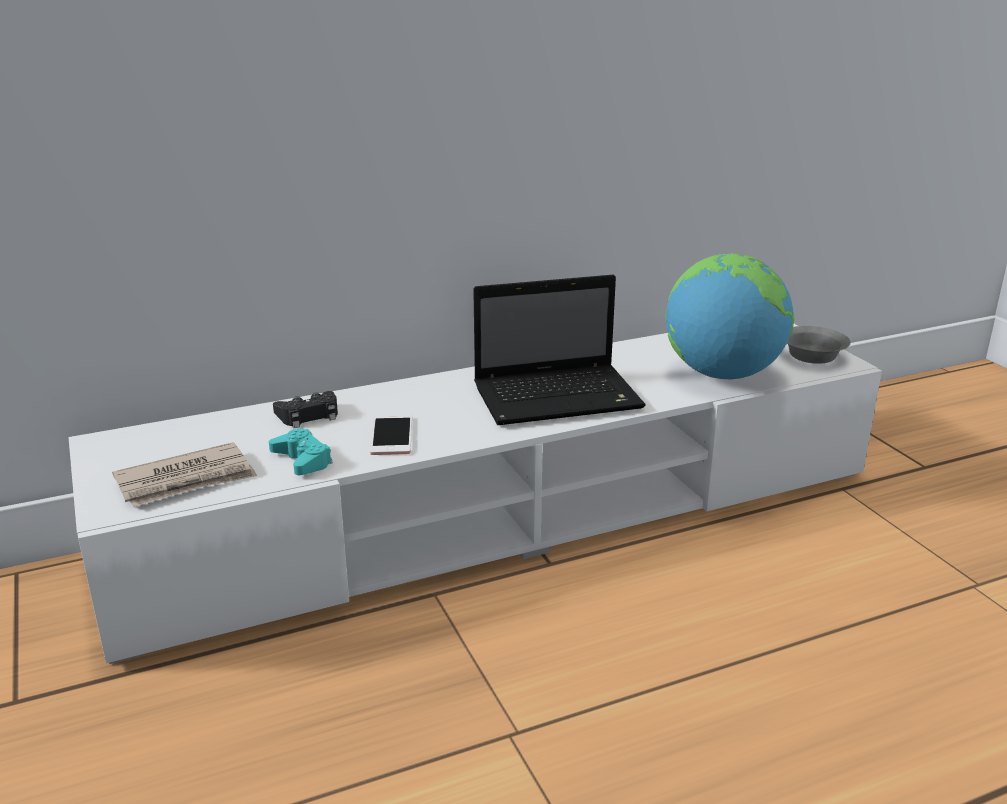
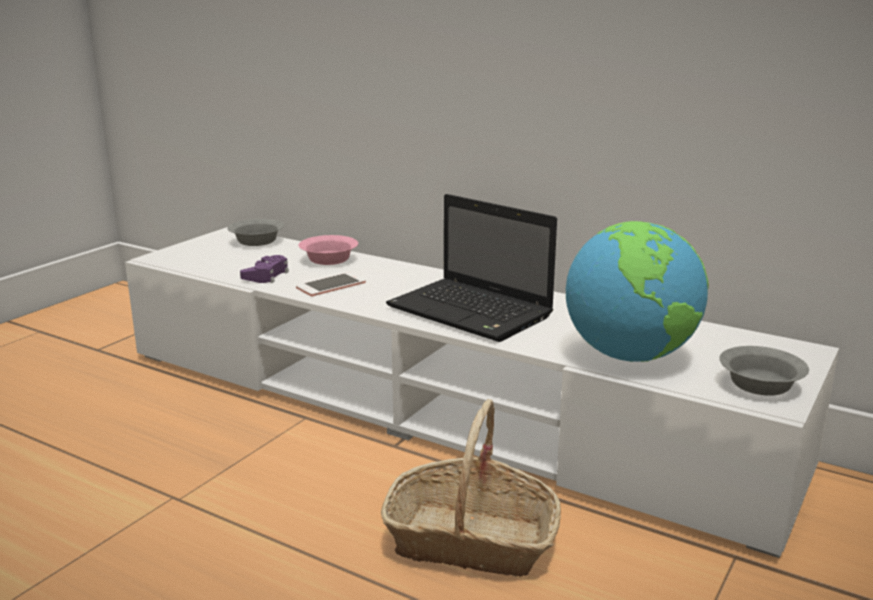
camera: 55 degrees right, 5 degrees down
(168, 436) = (255, 242): none -> grey bowl
(187, 480) = (208, 260): newspaper -> none
(302, 460) = (266, 275): turquoise game controller -> purple game controller
(309, 415) = (327, 260): black game controller -> pink bowl
(739, 583) = (471, 539): none -> basket

